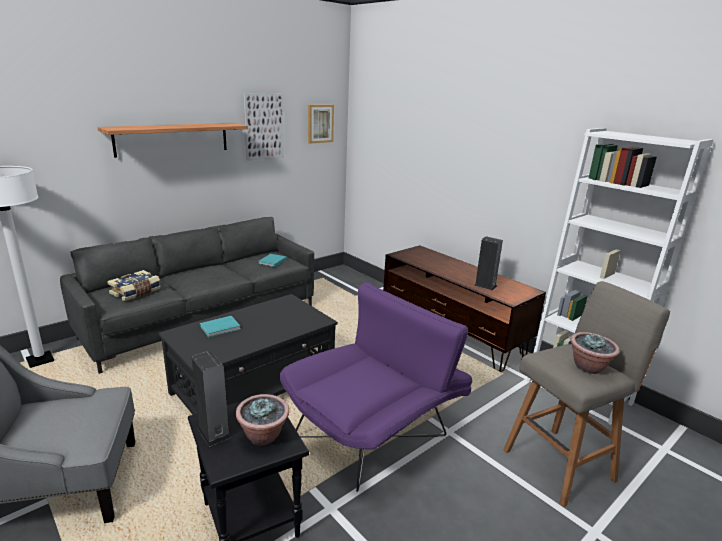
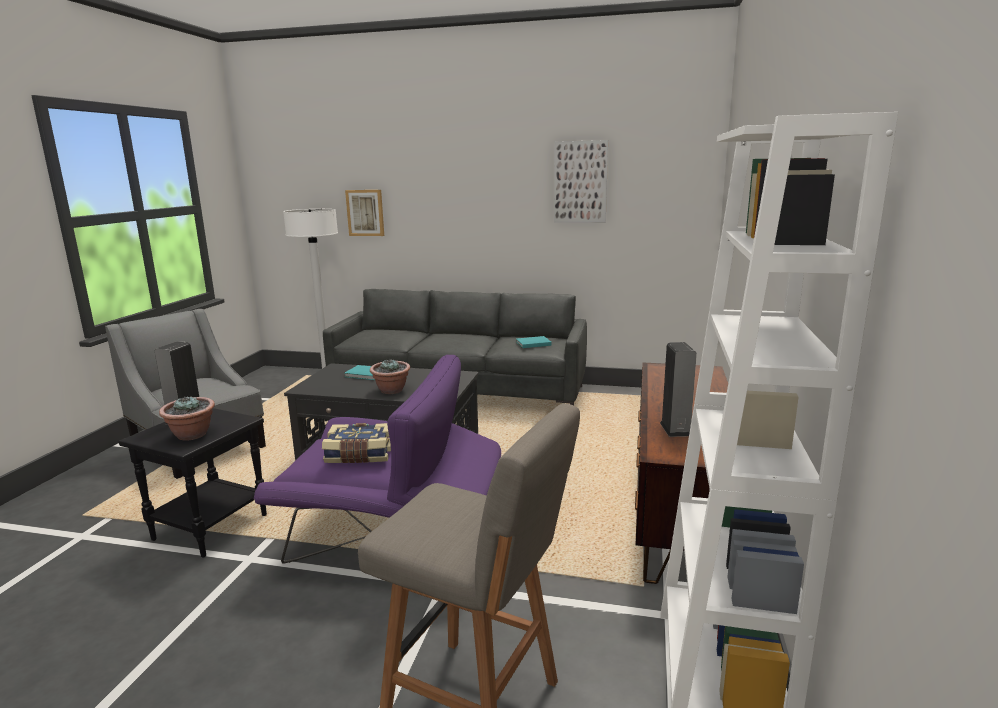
camera: 55 degrees right, 5 degrees down
(136, 292) = (381, 335): book -> book (359, 455)
(172, 139) = (469, 193): shelf -> none
(320, 123) = (670, 180): picture -> picture (365, 213)
(589, 367) = (447, 527): potted plant -> potted plant (391, 390)

